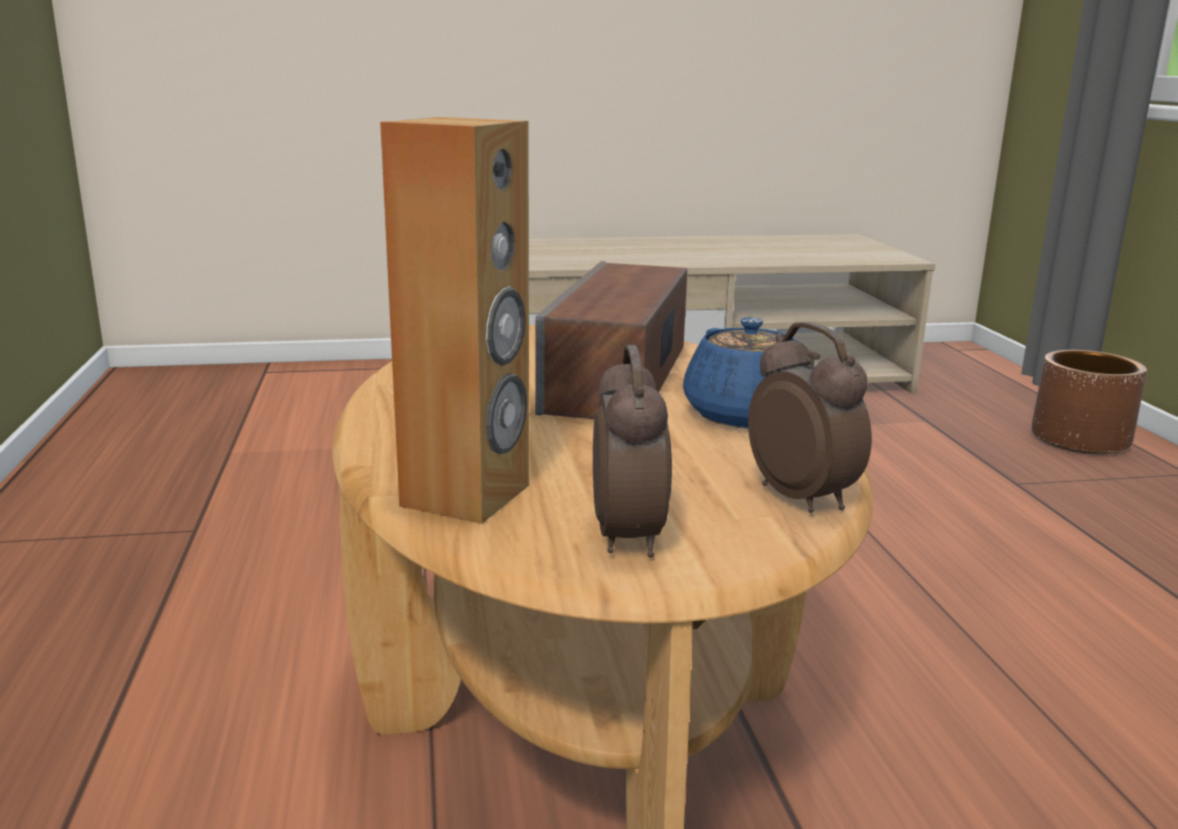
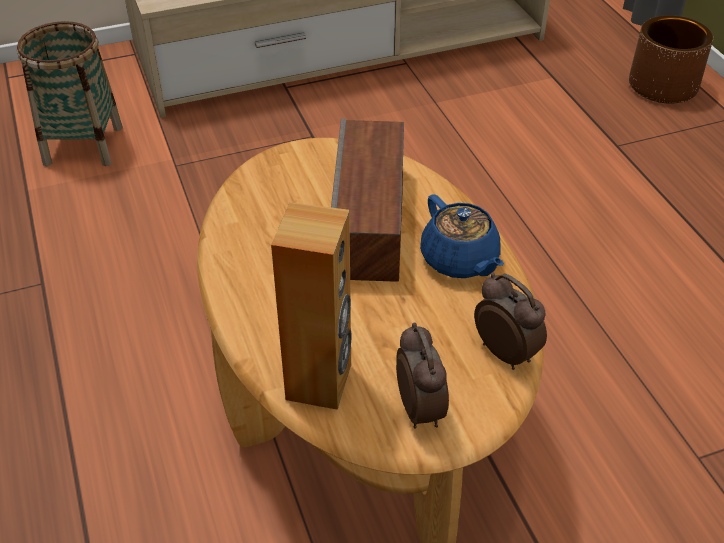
camera: 10 degrees left, 25 degrees up
(318, 425) = (83, 145): none -> basket

